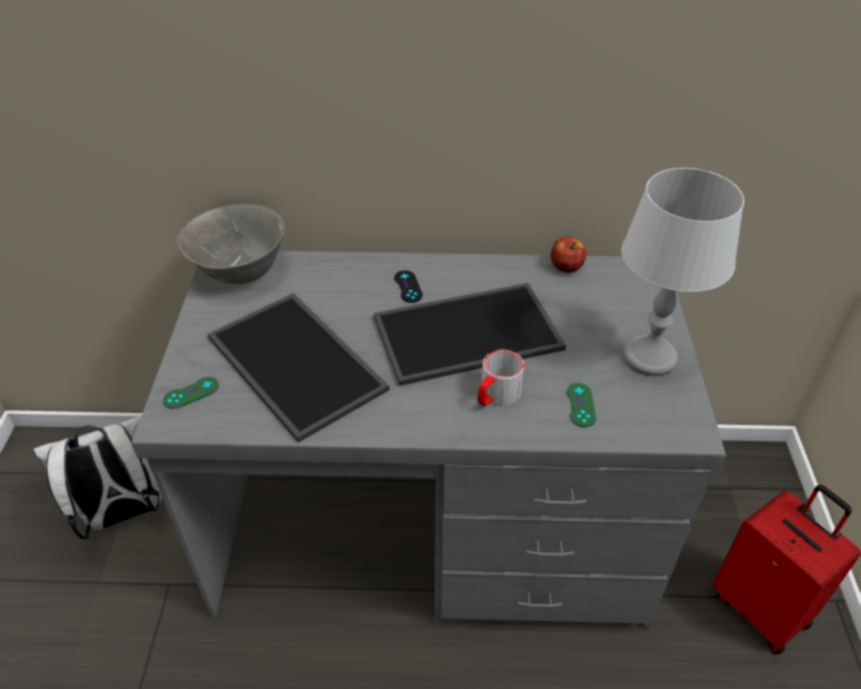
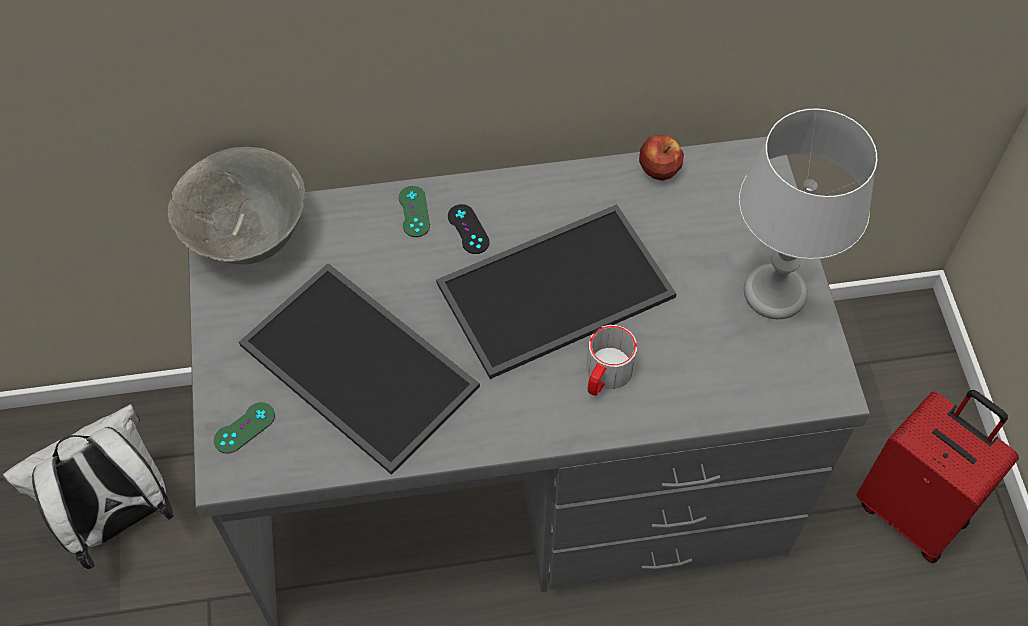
camera: 10 degrees left, 15 degrees up
(581, 405) = (704, 373): green game controller -> green game controller (414, 211)

